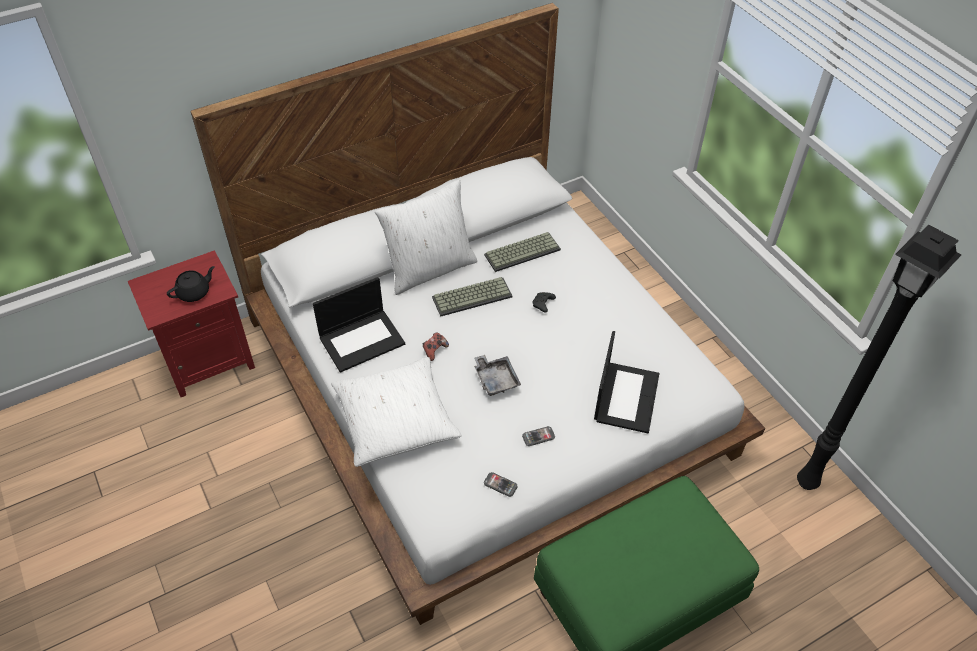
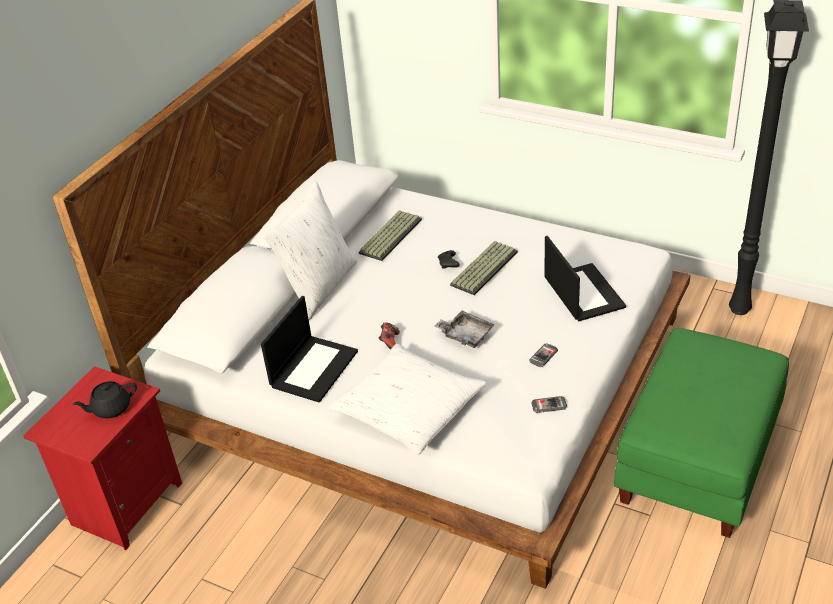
camera: 30 degrees left, 10 degrees down
(194, 292) = (110, 408): black teapot -> black teapot turned 135 degrees counterclockwise
(472, 296) = (380, 287): keyboard -> keyboard (483, 267)

